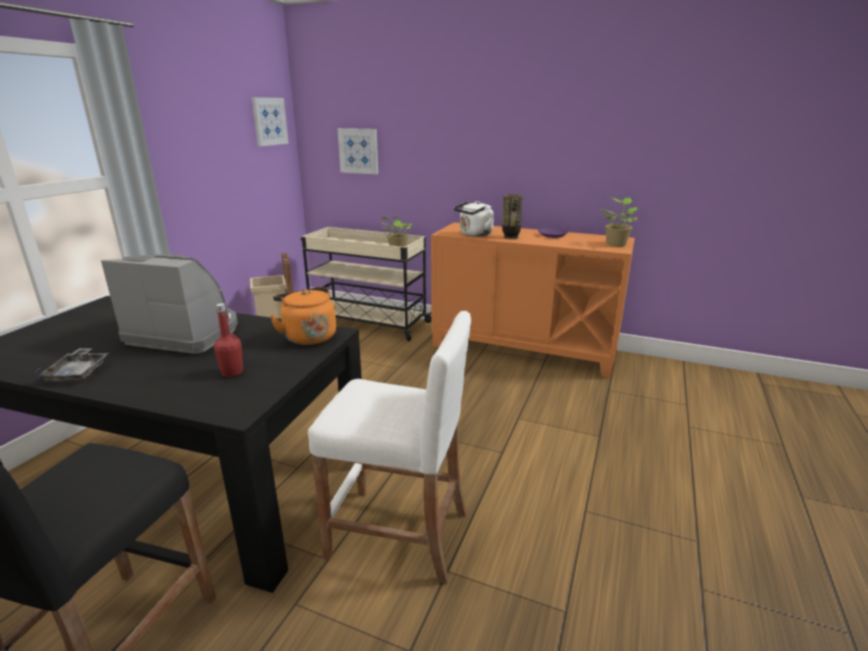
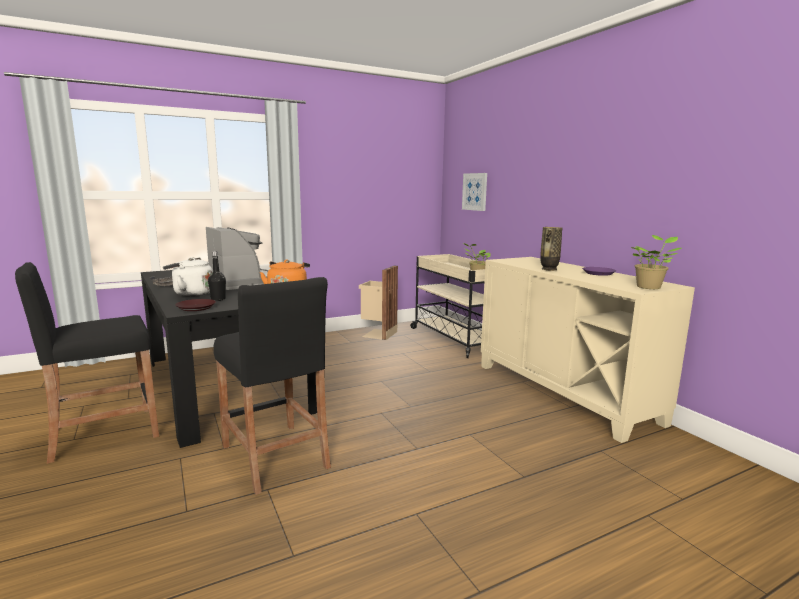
camera: 40 degrees right, 10 degrees down
(232, 372) = (218, 299): red bottle -> black bottle
(241, 397) = (196, 308): none -> brown plate
(269, 121) = (415, 168): picture -> none
(398, 534) = (275, 456): white stool -> black stool
(474, 234) = (522, 264): white kettle -> white kettle (191, 293)
(523, 348) = (563, 392): orange cabinet -> beige cabinet

